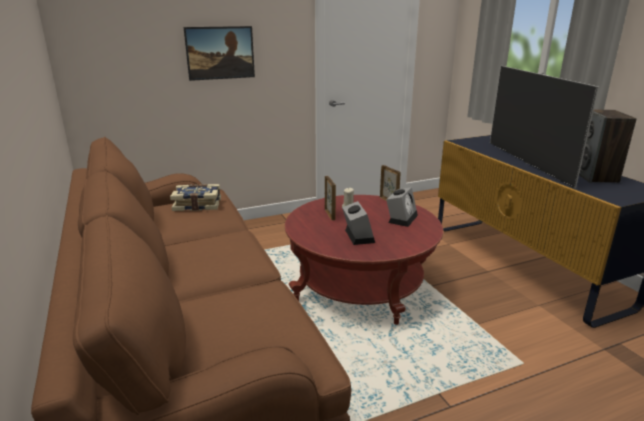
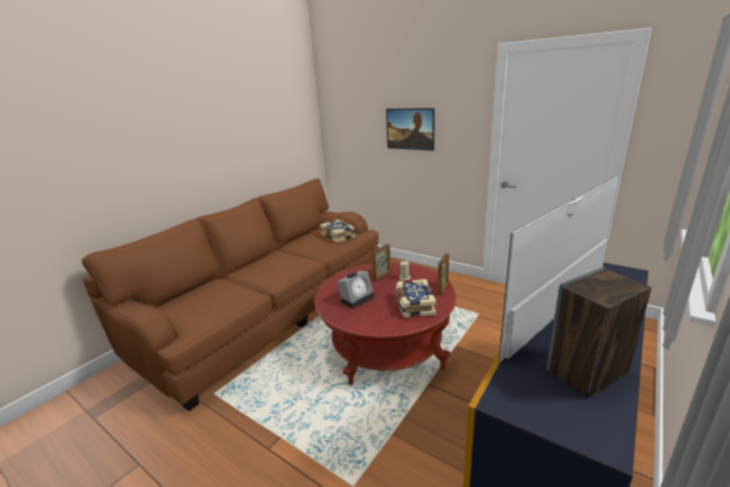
camera: 60 degrees right, 0 degrees up
(401, 218) = (414, 305): alarm clock -> book

